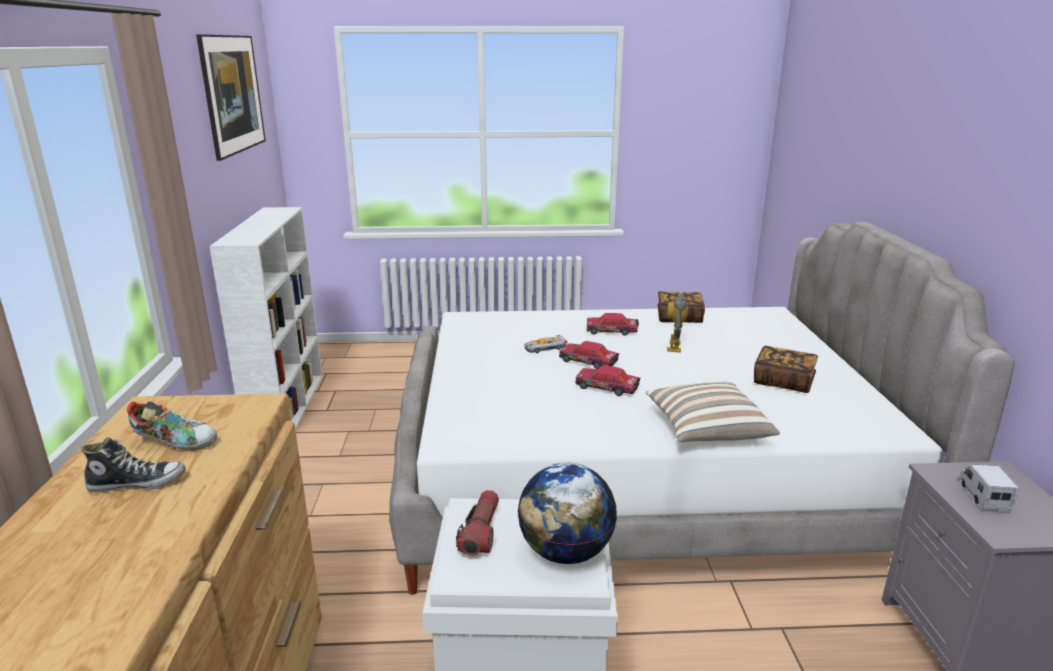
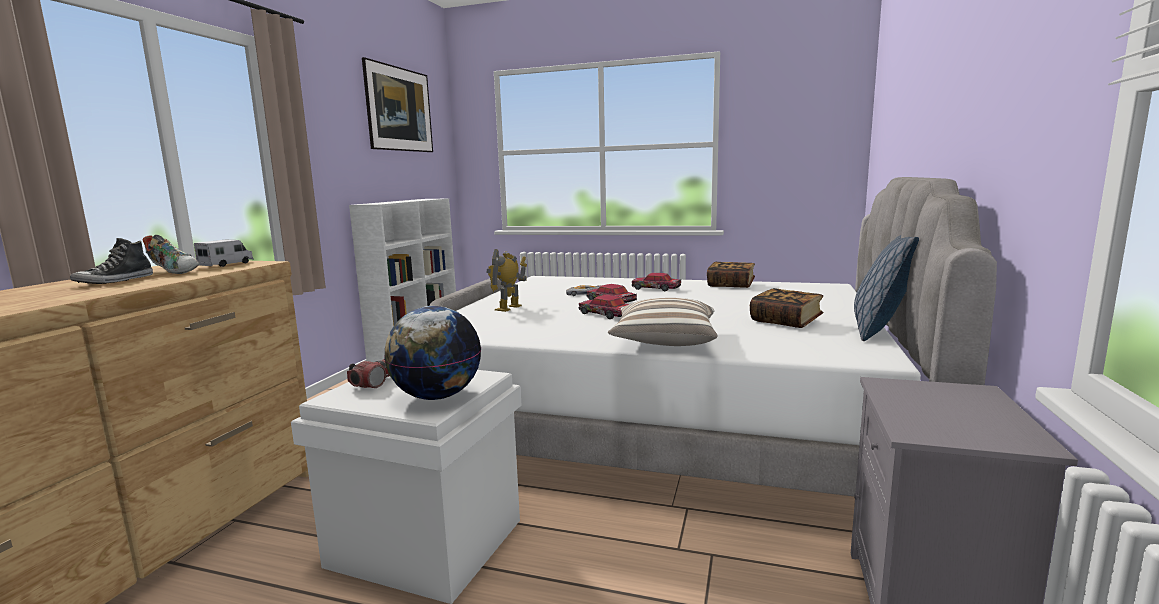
camera: 20 degrees right, 10 degrees down
(138, 483) = (115, 281): shoe -> shoe turned 105 degrees clockwise
(674, 346) = (703, 298): toy robot -> toy robot (509, 308)
(869, 387) = (880, 330): none -> pillow
(983, 496) = (928, 405): toy truck -> toy truck (226, 264)

